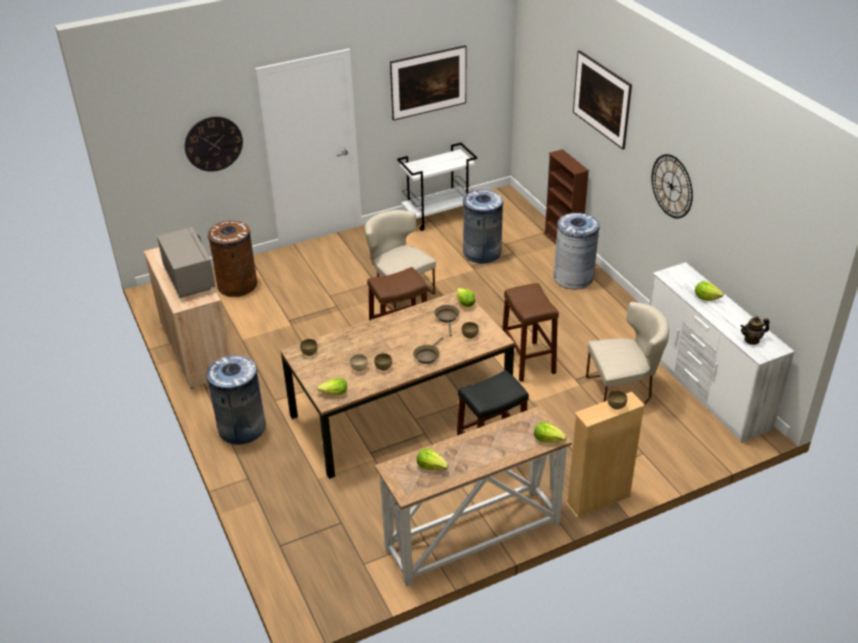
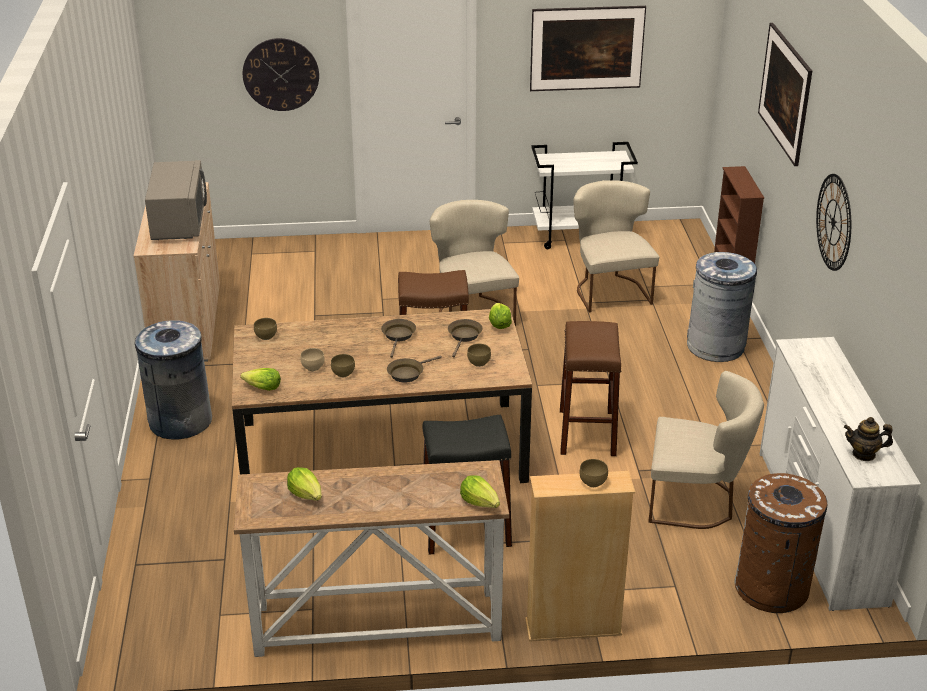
camera: 20 degrees right, 5 degrees down
(237, 285) = (280, 263): brown trash can -> brown trash can (771, 588)
(402, 329) = (398, 336): none -> brown frying pan
(482, 253) = (609, 290): grey trash can -> beige chair
(706, 298) = (832, 386): lettuce -> none

